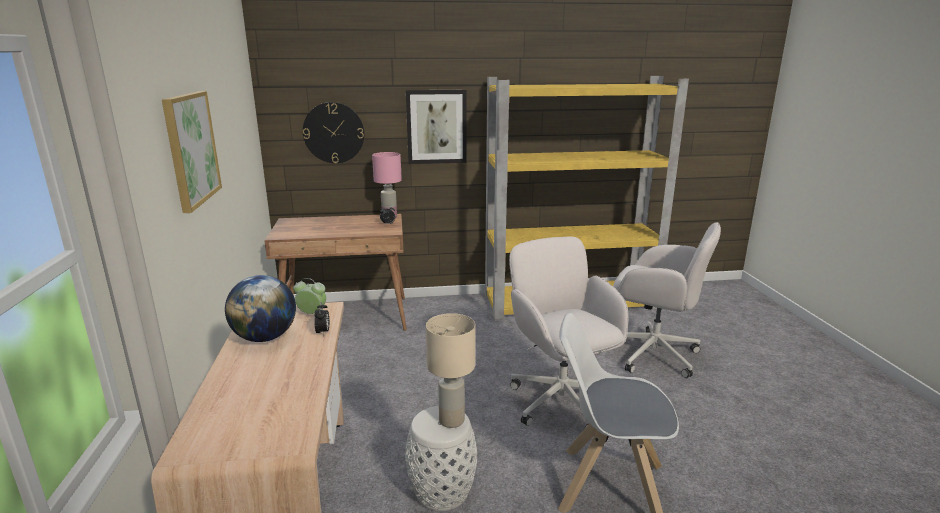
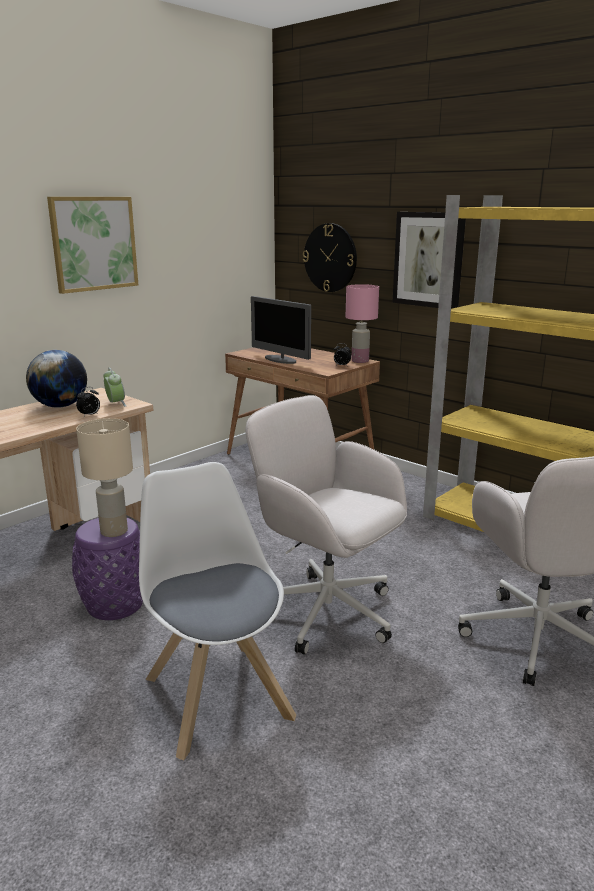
camera: 50 degrees right, 0 degrees up
(330, 232) = (280, 360): none -> monitor
(442, 491) = (115, 605): white stool -> purple stool
(561, 402) = (328, 612): white office chair -> white office chair turned 75 degrees counterclockwise

